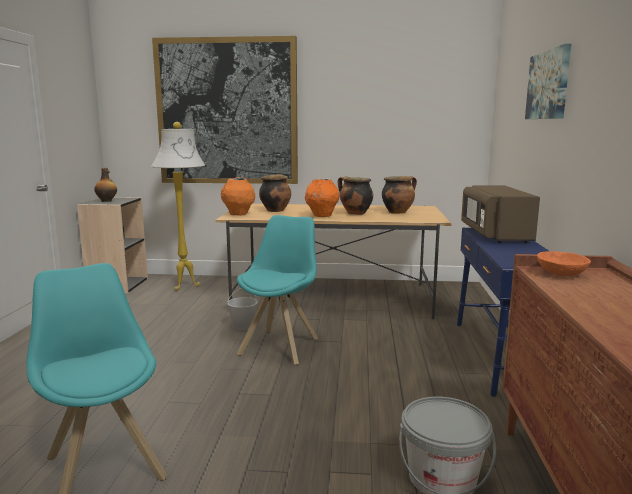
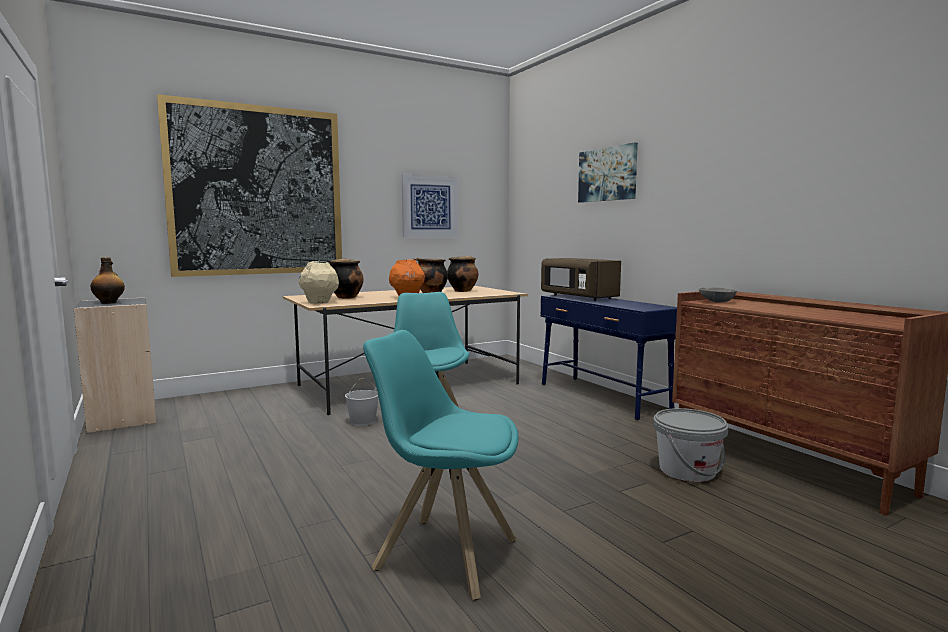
camera: 35 degrees left, 5 degrees down
(186, 286) = (226, 403): white floor lamp -> none
(238, 214) = (319, 303): orange vase -> beige vase
(392, 121) = (429, 207): none -> picture
(560, 274) = (716, 302): orange bowl -> grey bowl

